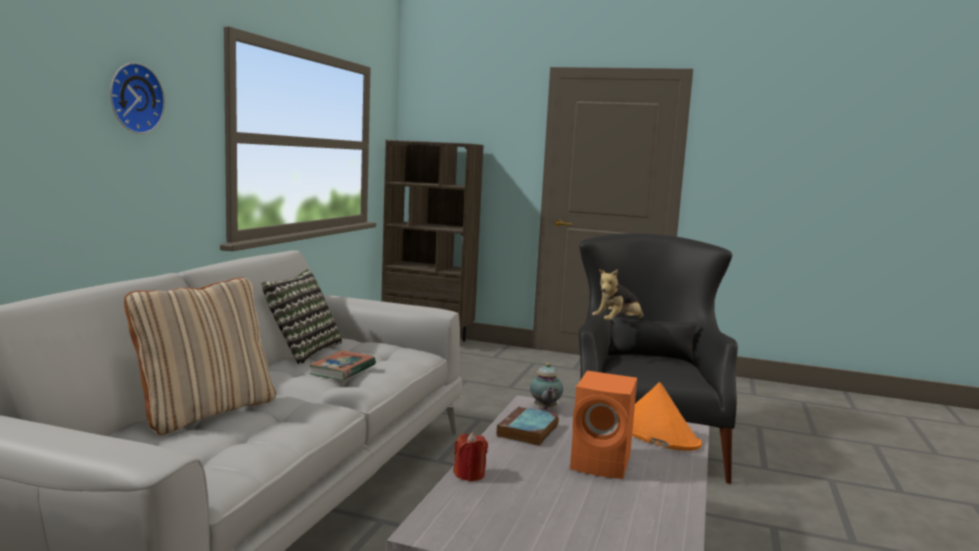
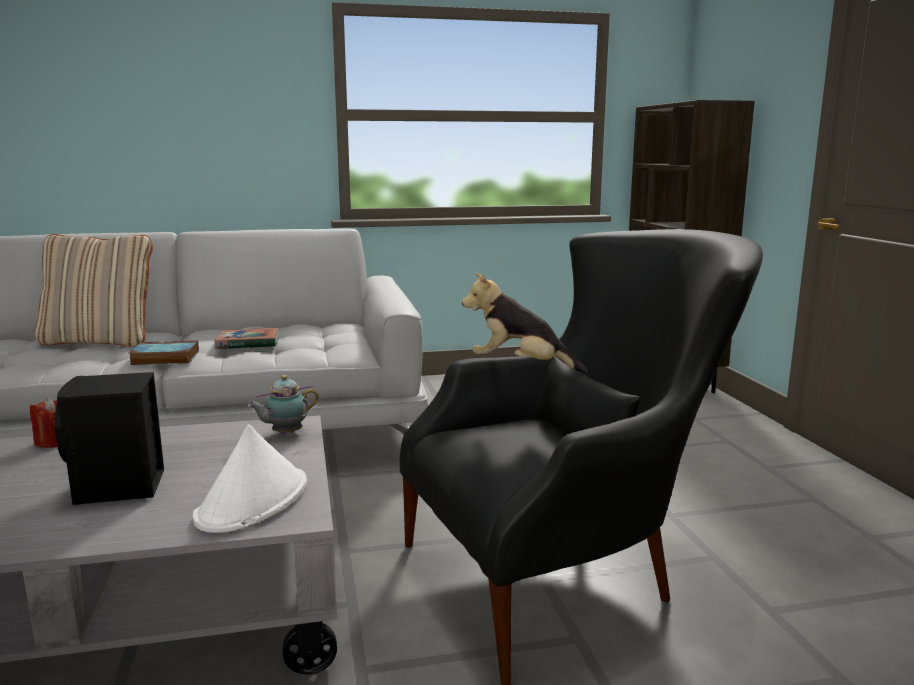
camera: 60 degrees right, 5 degrees up
(133, 98) = (214, 85): wall clock -> none
(302, 351) = (288, 326): pillow -> none
(528, 431) = (196, 440): book -> book (163, 358)
(603, 464) = (118, 489): orange speaker -> black speaker
(656, 434) = (253, 501): orange hat -> white hat

